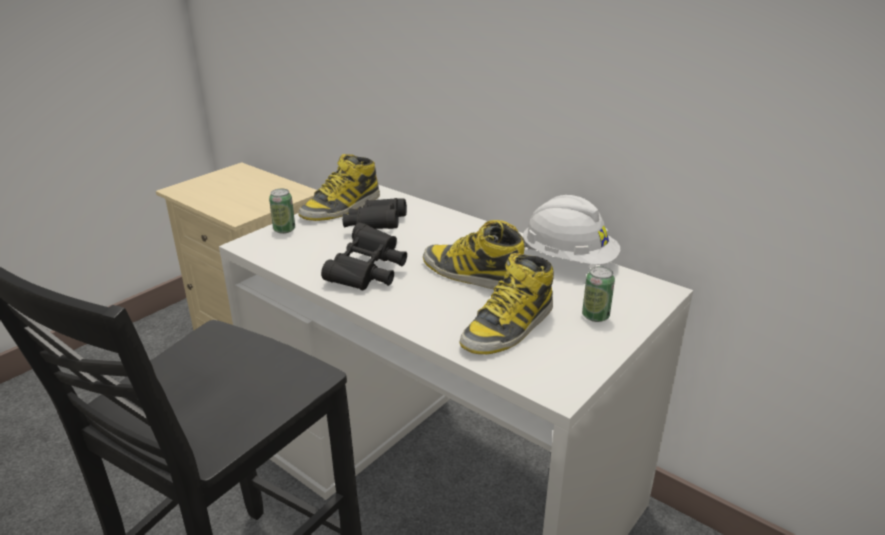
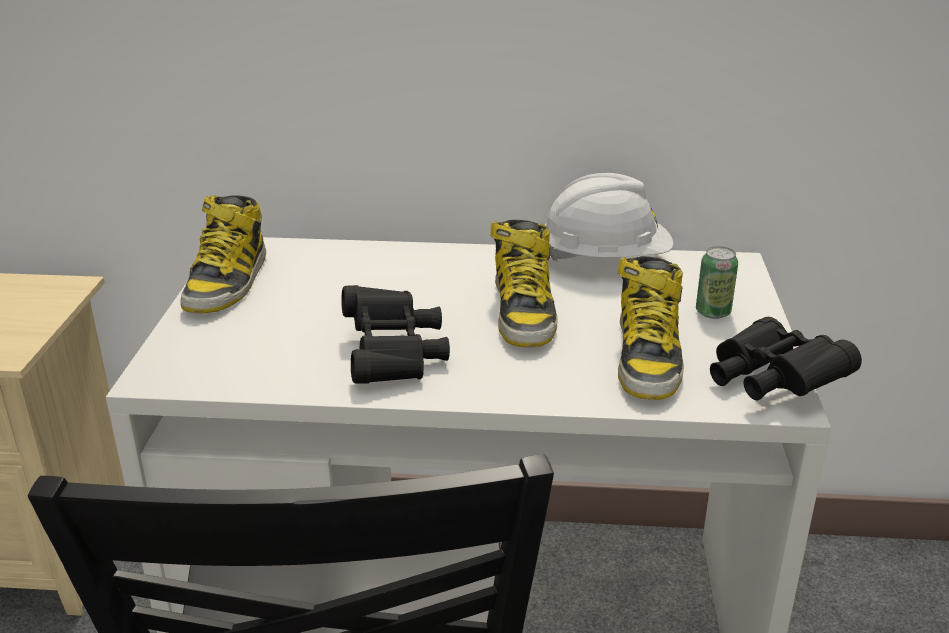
camera: 35 degrees left, 0 degrees up
(284, 230) = (183, 339): can -> none
(376, 228) = (320, 295): black binoculars -> black binoculars (770, 383)
(472, 274) = (523, 312): boot -> boot turned 90 degrees counterclockwise

